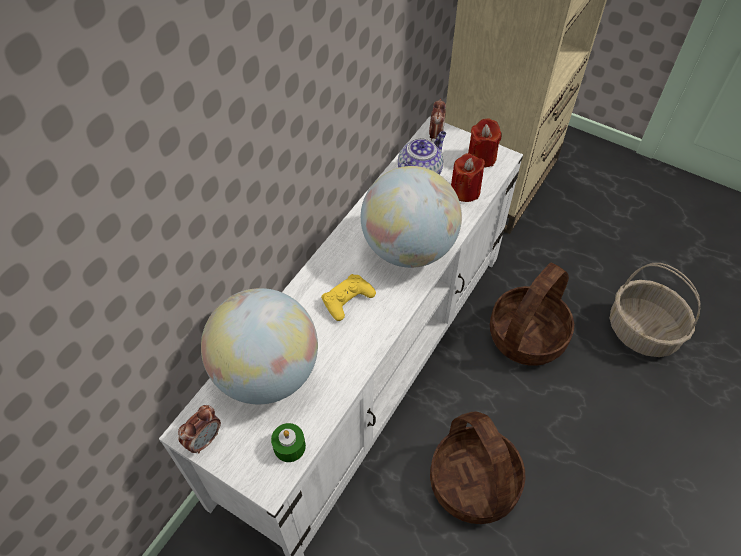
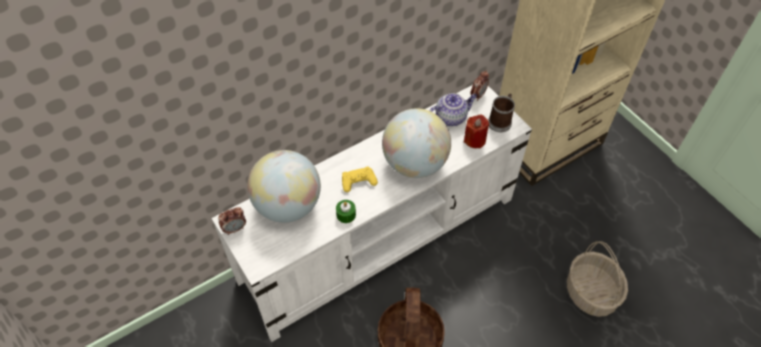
camera: 25 degrees right, 0 degrees up
(289, 446) = (278, 252): green candle -> green candle (346, 214)
(481, 157) = (500, 121): red candle -> mug
(526, 334) = (502, 261): basket -> none

